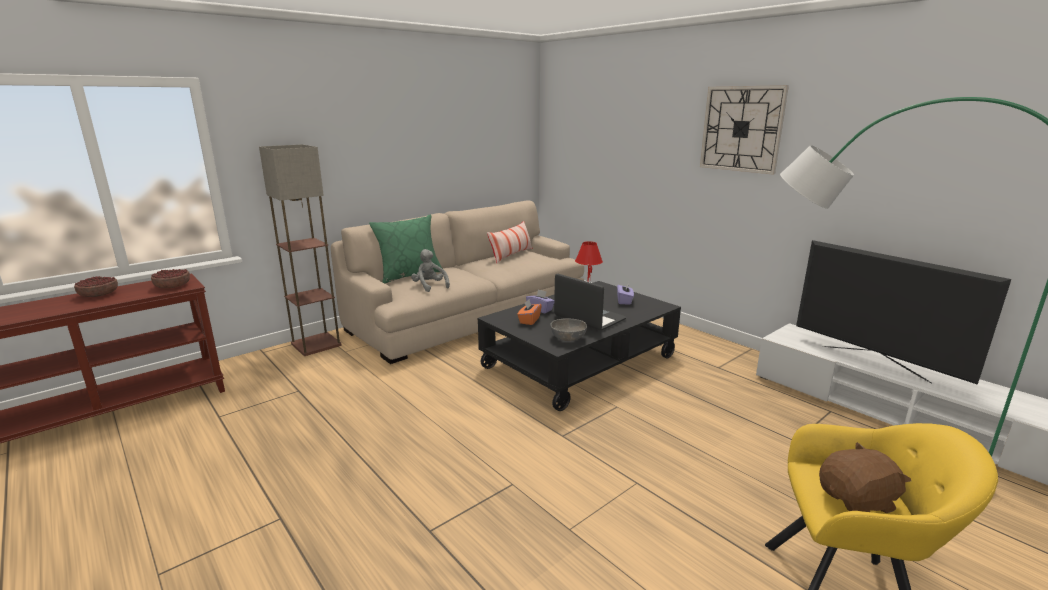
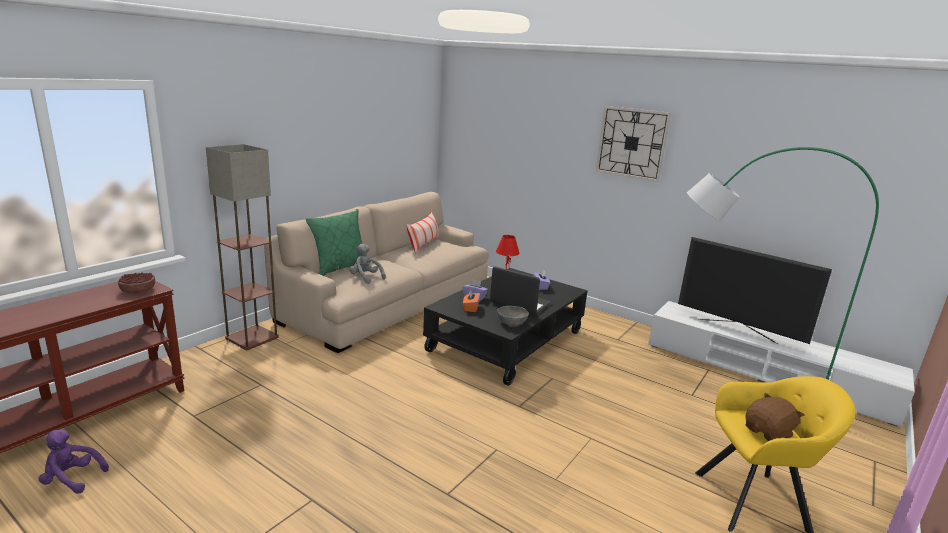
camera: 15 degrees left, 0 degrees up
(76, 468) = (72, 479): none -> purple plush toy
(99, 295) = (64, 302): bowl -> none

